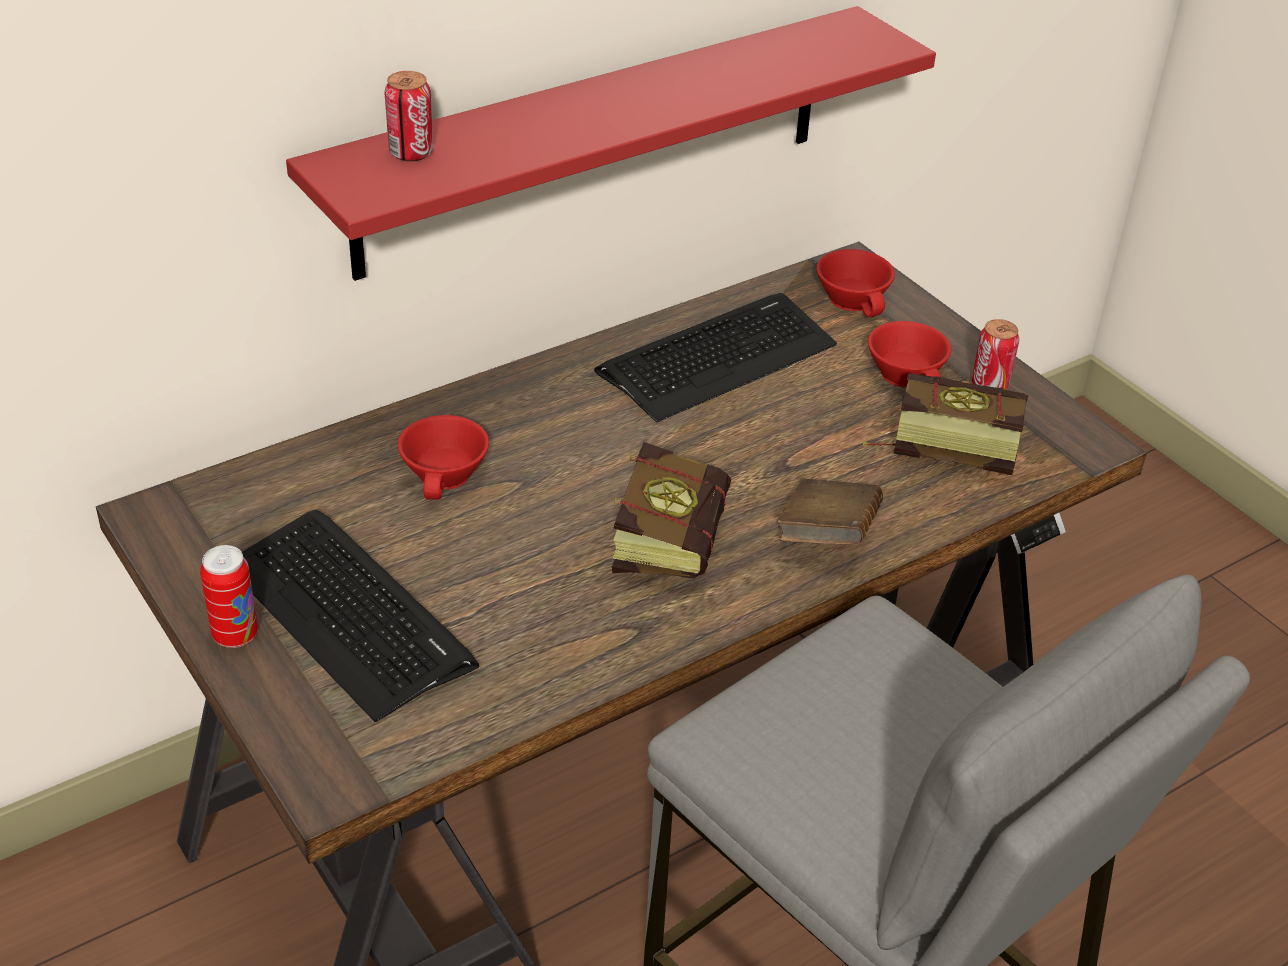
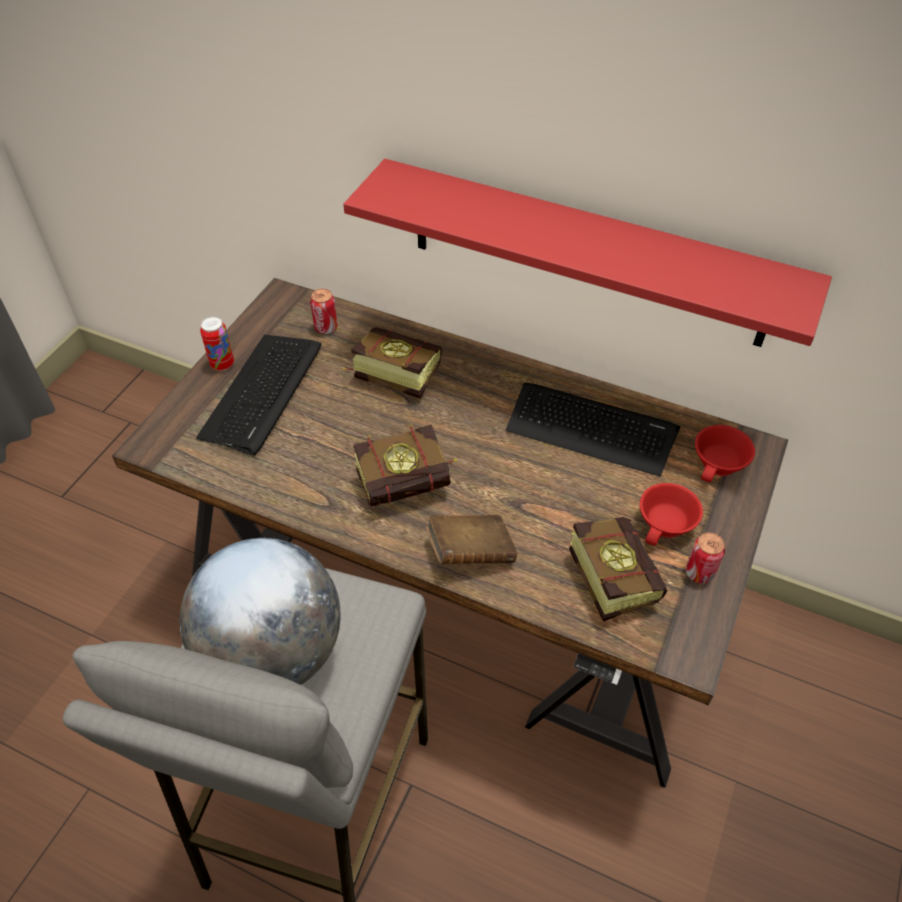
camera: 60 degrees right, 10 degrees up
(411, 153) = (430, 190): can -> can (326, 328)
(447, 475) = (389, 373): red cup -> book
(885, 757) = (272, 653): none -> globe

